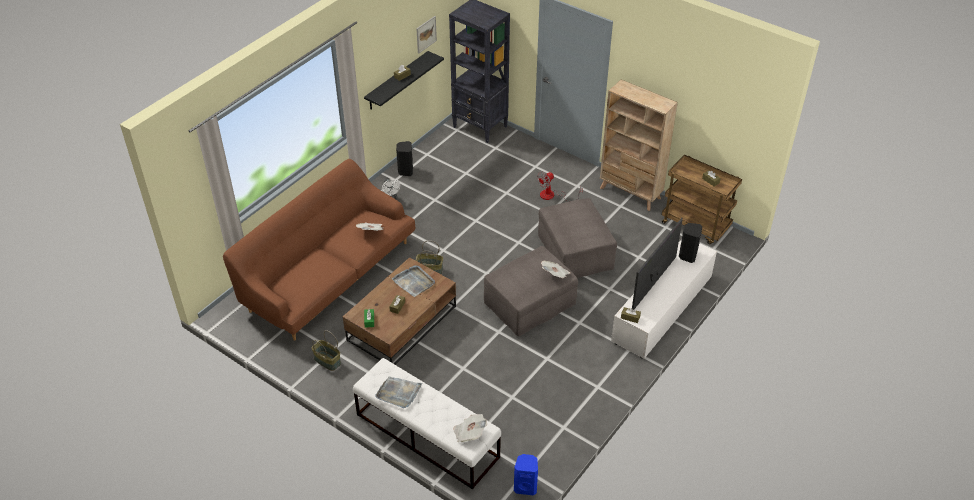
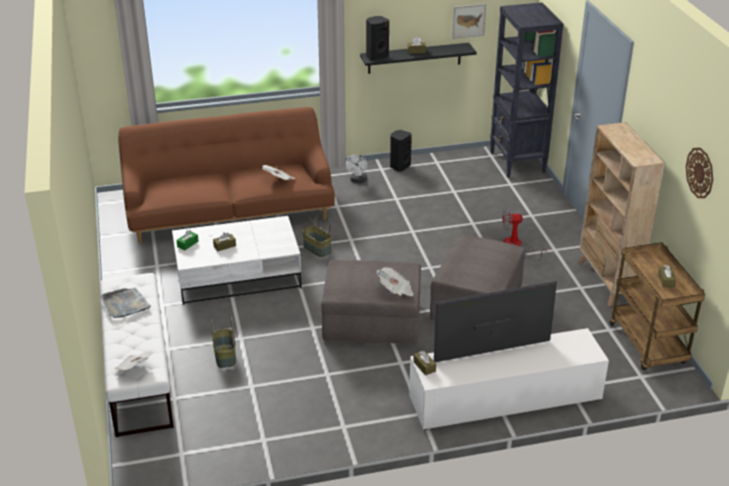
camera: 40 degrees right, 10 degrees down
(327, 361) = (141, 271): basket -> basket (224, 356)
(402, 323) = (239, 276): brown coffee table -> white coffee table
(414, 282) = (265, 235): grey tray -> none
(525, 486) = (162, 466): blue speaker -> none
(687, 255) = (566, 347): black speaker -> black speaker (376, 56)
(716, 102) = (700, 172): none -> wall clock

